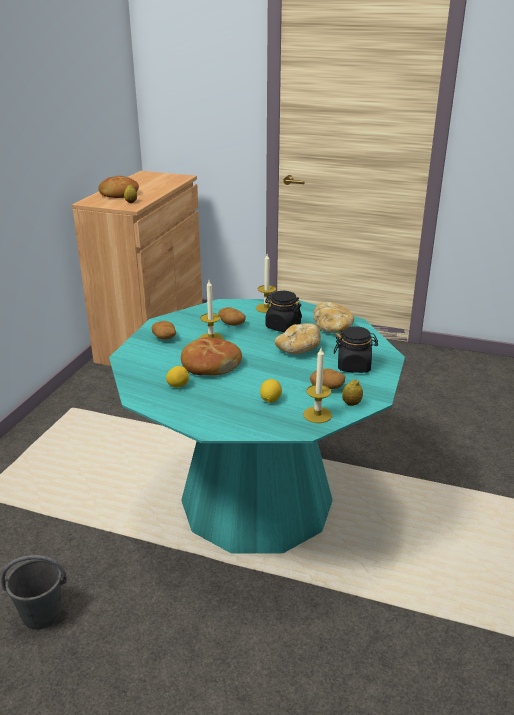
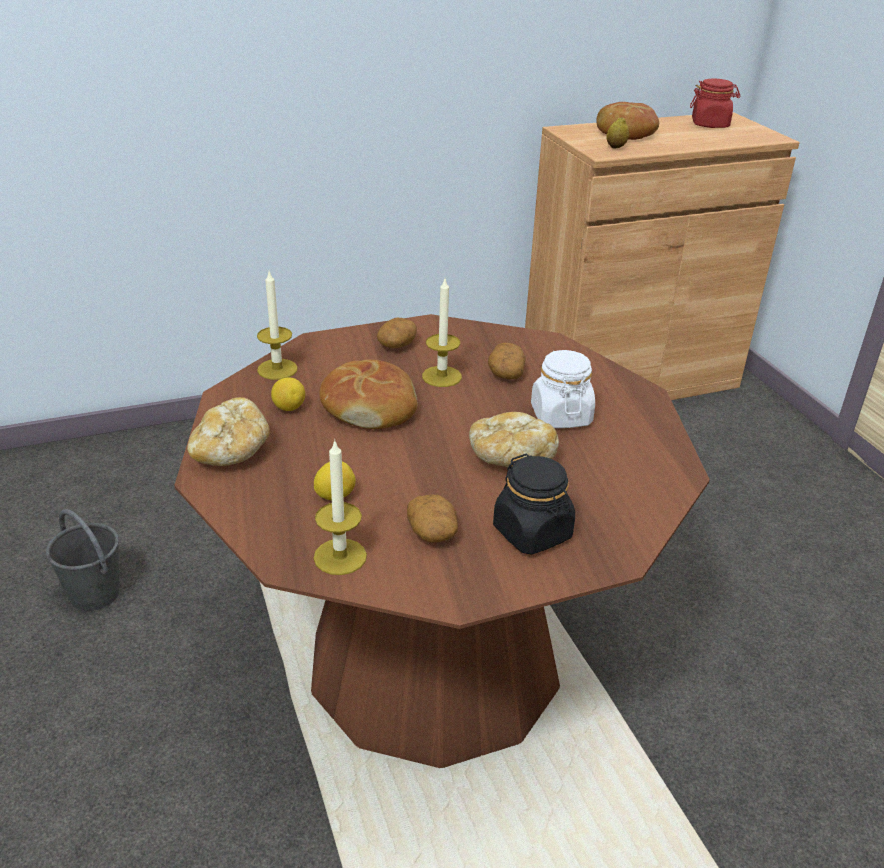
camera: 50 degrees right, 5 degrees up
(145, 179) = (710, 124): none -> red jar
(257, 501) = (434, 661): turquoise dining table -> brown dining table
(266, 308) = (594, 379): candle -> candle (277, 369)
(282, 326) = (560, 416): black jar -> white jar
(332, 328) = (625, 461): bread -> bread (231, 452)
(351, 403) = (411, 578): lemon -> none

